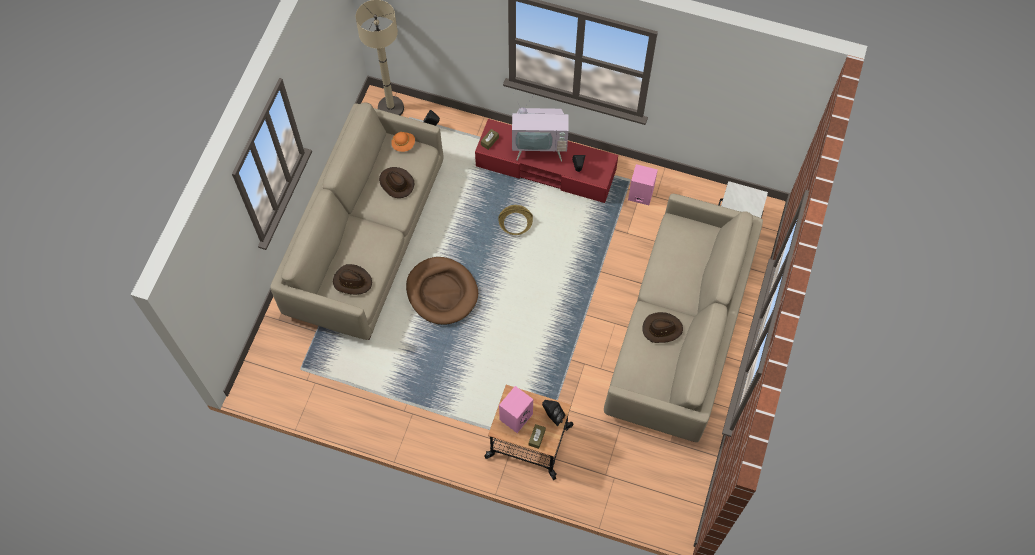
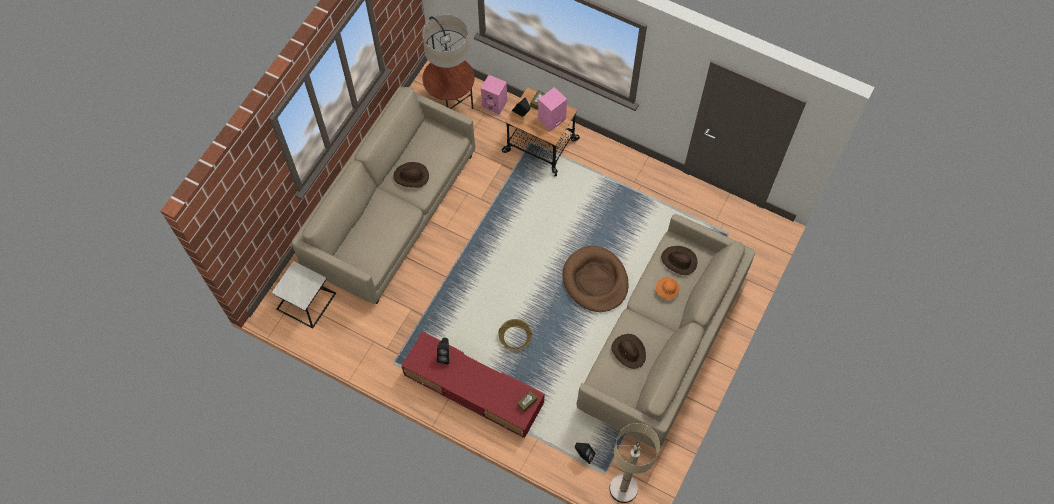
camera: 170 degrees left, 0 degrees up
(403, 144) = (617, 395): orange hat -> orange hat (666, 290)
(539, 148) = (478, 386): television -> none
(640, 195) = (388, 346): pink speaker -> pink speaker (495, 104)
(647, 477) = (451, 106): none -> floor lamp

